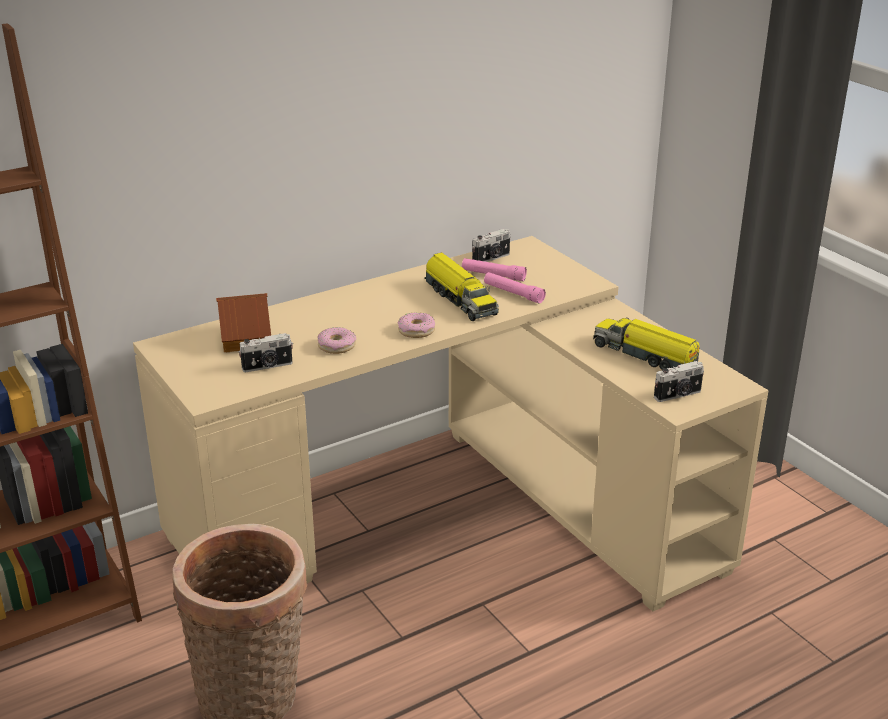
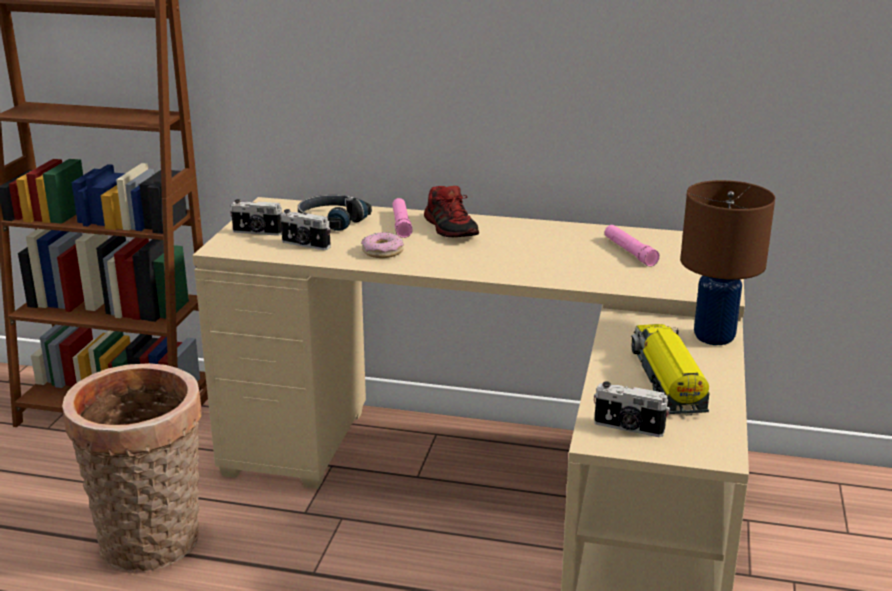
camera: 45 degrees right, 5 degrees down
(244, 338) = (331, 221): toy house -> black headphones
(347, 306) = (451, 229): none -> shoe
(416, 331) = (468, 266): donut -> none
(460, 299) = (557, 258): toy truck -> none
(492, 258) = (657, 239): camera -> camera (257, 232)
(513, 293) = (618, 272): pink flashlight -> pink flashlight (401, 224)
(619, 316) = (712, 337): none -> brown table lamp

